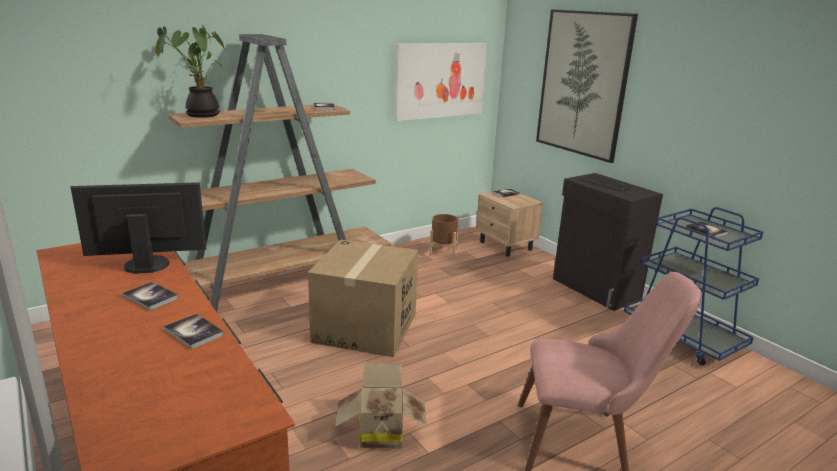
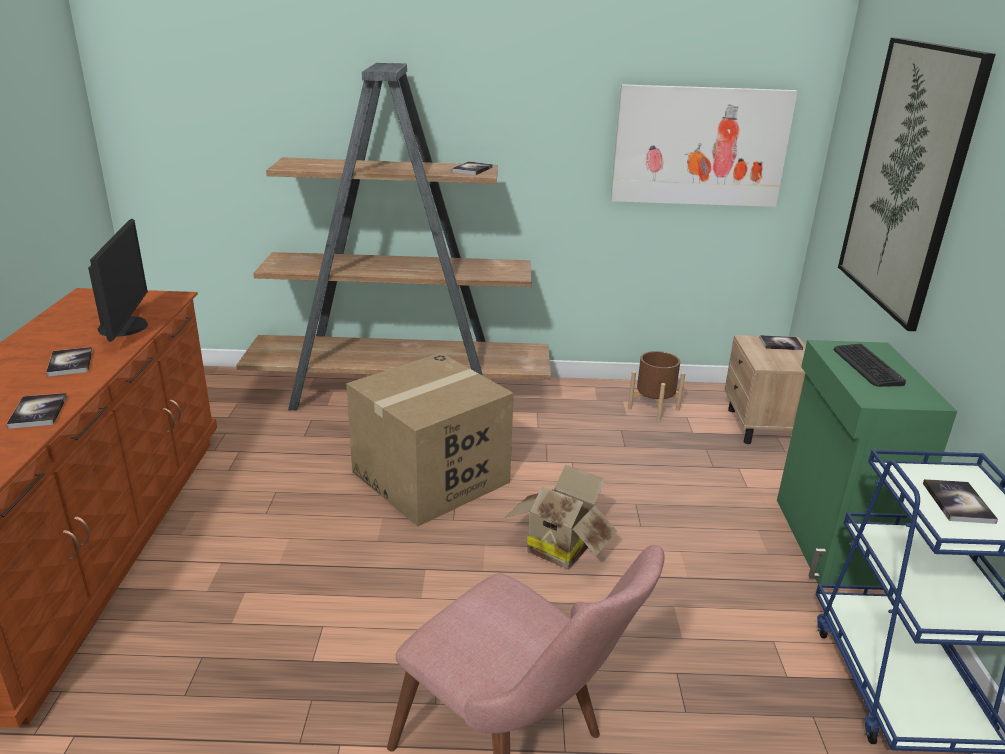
camera: 35 degrees right, 5 degrees up
(147, 264) = (125, 327): monitor -> monitor turned 60 degrees clockwise
(200, 115) = (307, 162): potted plant -> none
(379, 432) = (293, 610): cardboard box -> cardboard box (560, 546)
(595, 290) = (830, 542): black cabinet -> green cabinet

